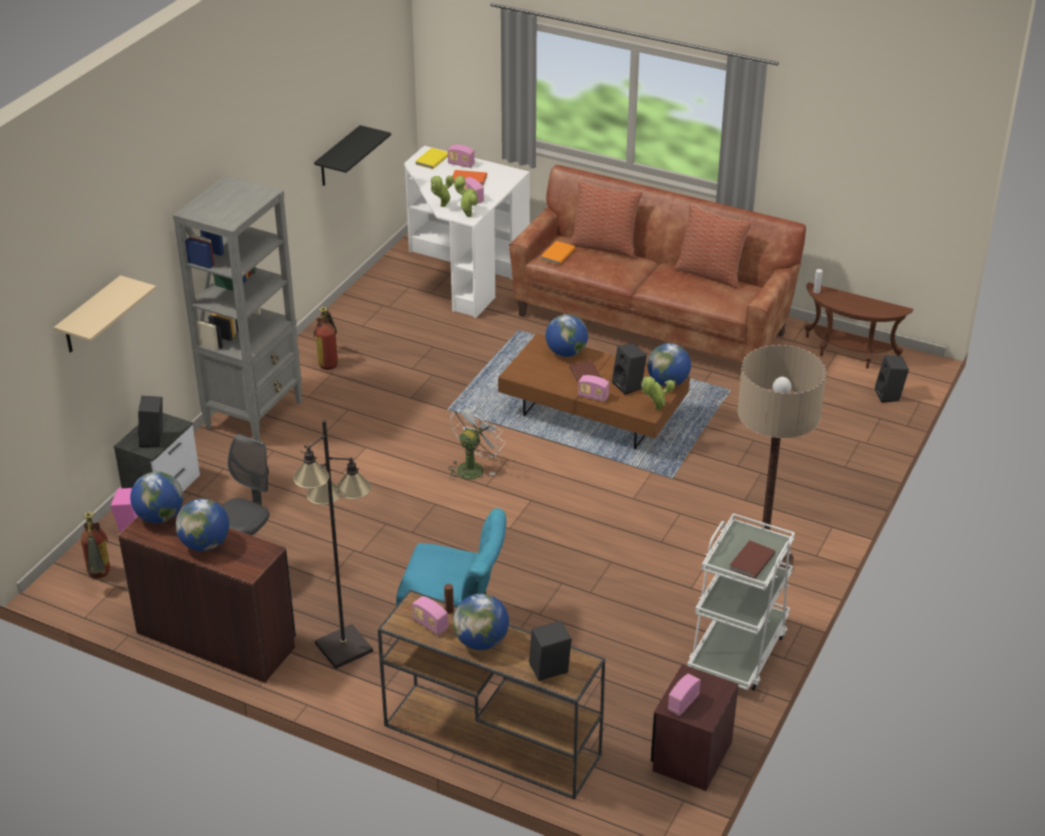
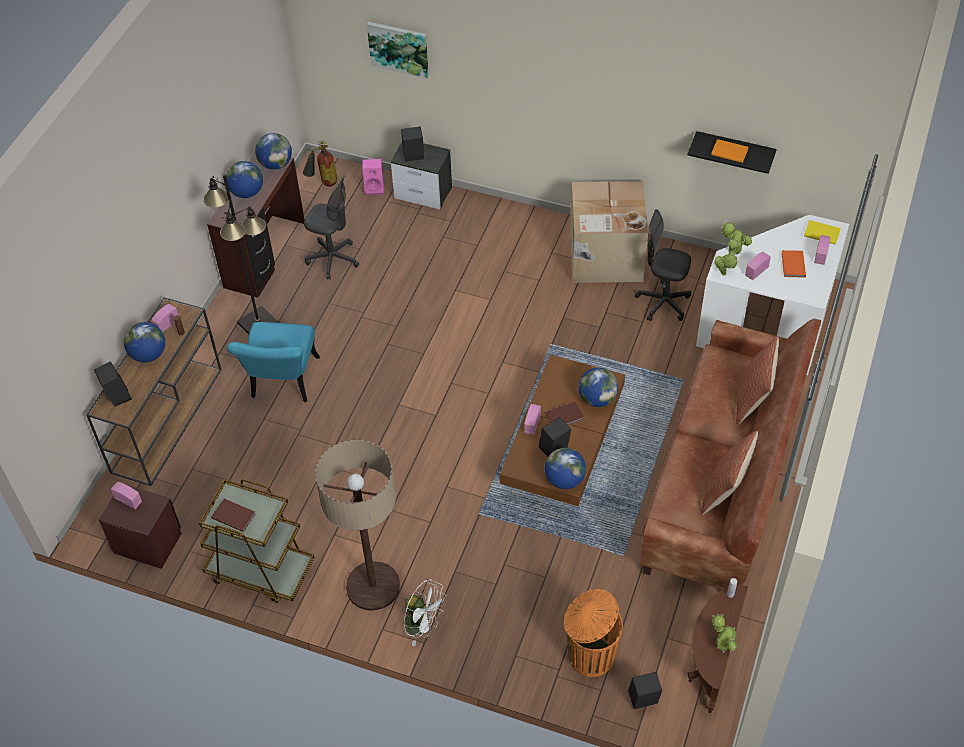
camera: 85 degrees right, 15 degrees up
(90, 316) = (399, 48): beige shelf -> picture
(255, 414) = (521, 225): grey bookcase -> none
(329, 361) = (604, 257): fire extinguisher -> cardboard box
(410, 331) = (663, 303): none -> black office chair
(473, 467) = (474, 371): white fan -> white fan (422, 625)
(556, 254) = (722, 362): orange book -> orange book (729, 151)
(655, 409) = (520, 472): potted plant -> potted plant (722, 647)
(737, 651) = (260, 570): white cart -> brown cart
(843, 421) = (589, 656): none -> orange trash can

